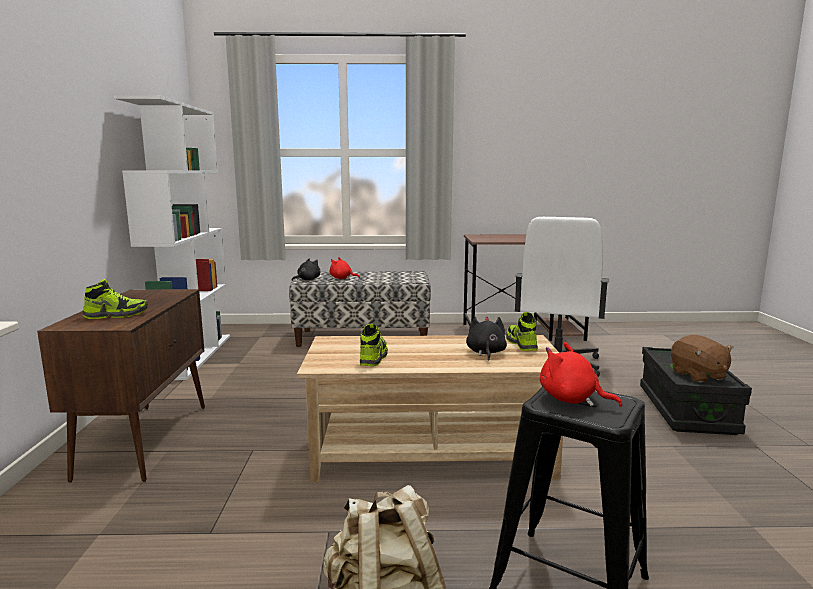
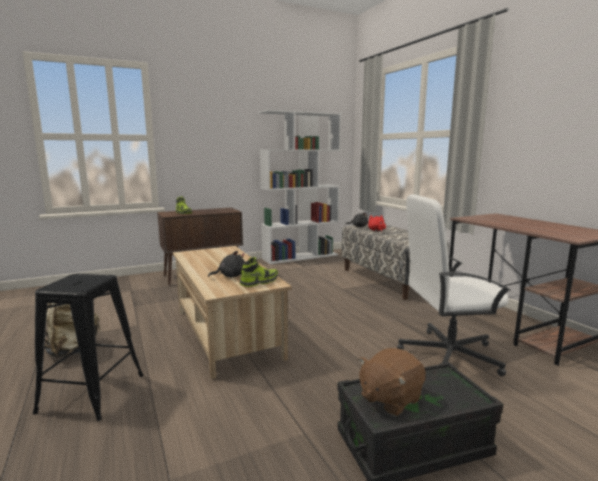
camera: 65 degrees right, 0 degrees up
(373, 358) = (203, 258): shoe -> none
(572, 399) = (83, 280): red plush toy -> none

